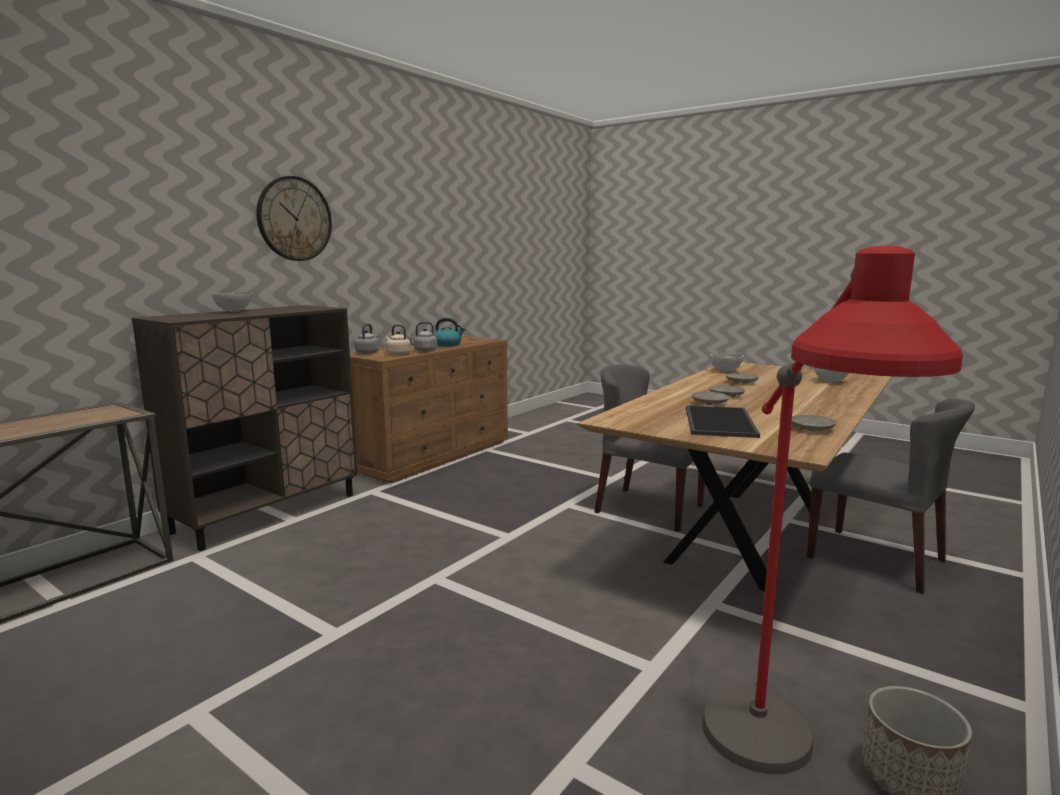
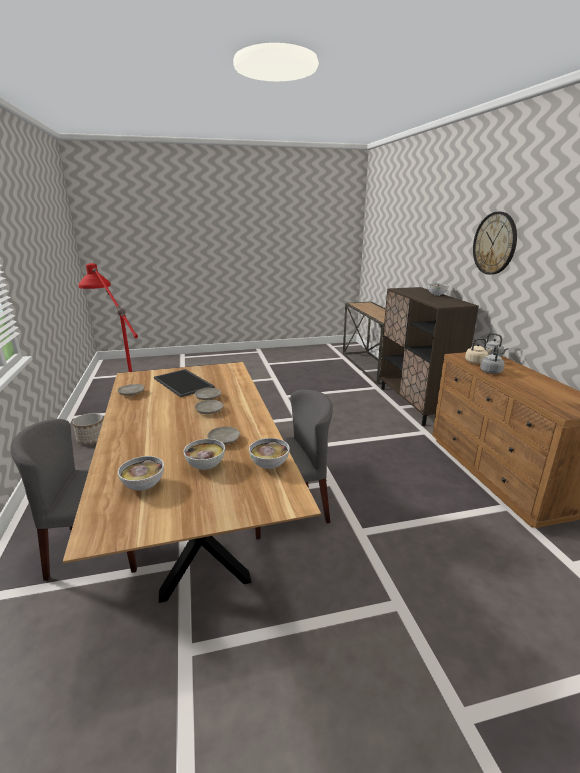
camera: 130 degrees right, 10 degrees up
(448, 344) = (529, 386): kettle -> none
(774, 378) = (205, 466): none -> bowl

